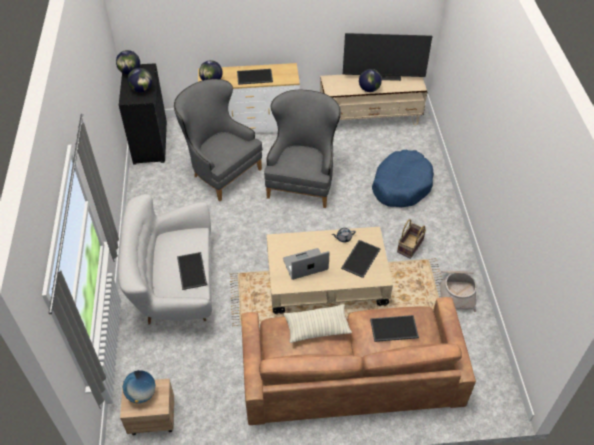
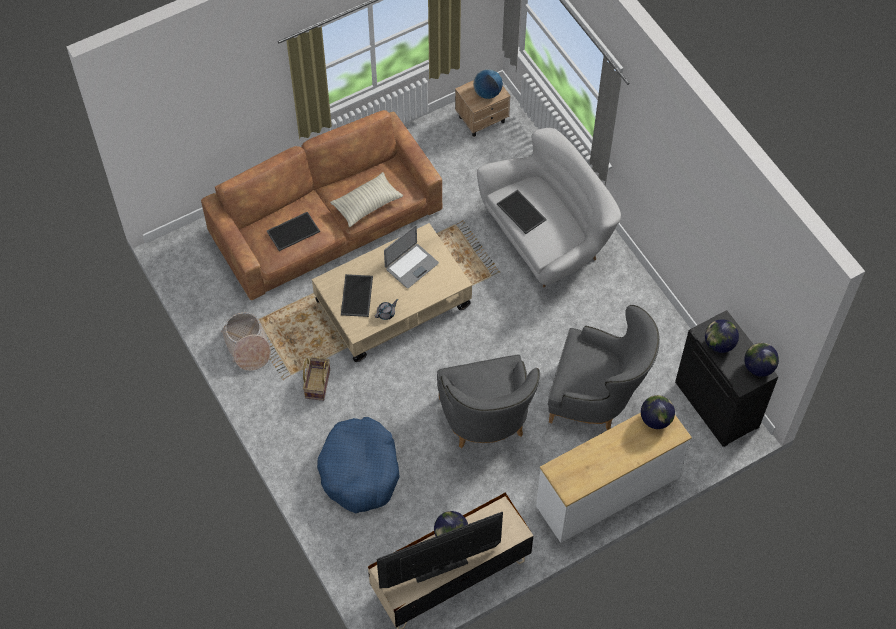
camera: 155 degrees right, 10 degrees up
(254, 77) = (605, 451): tray -> none

